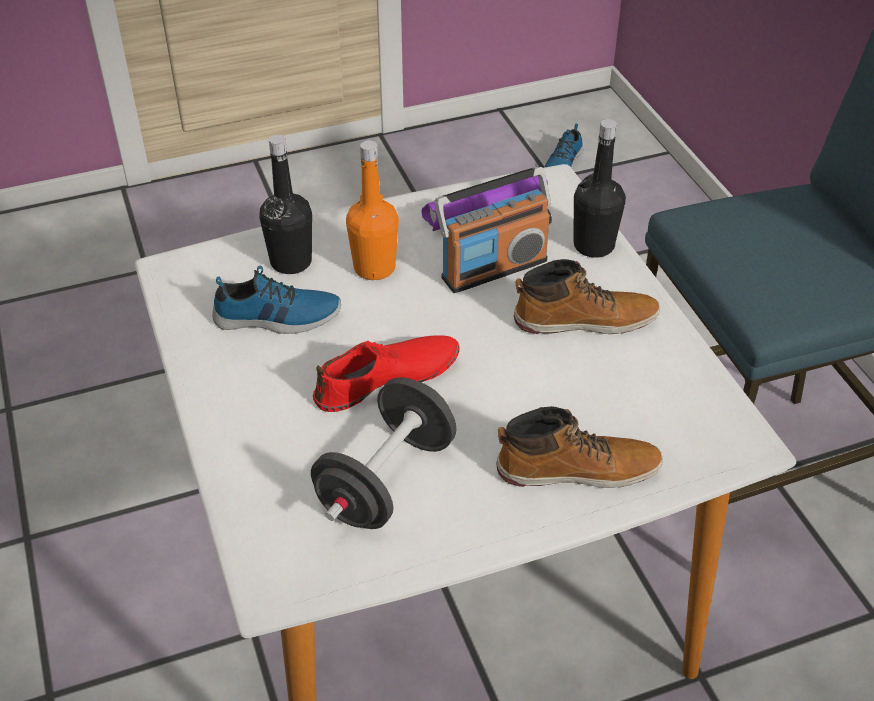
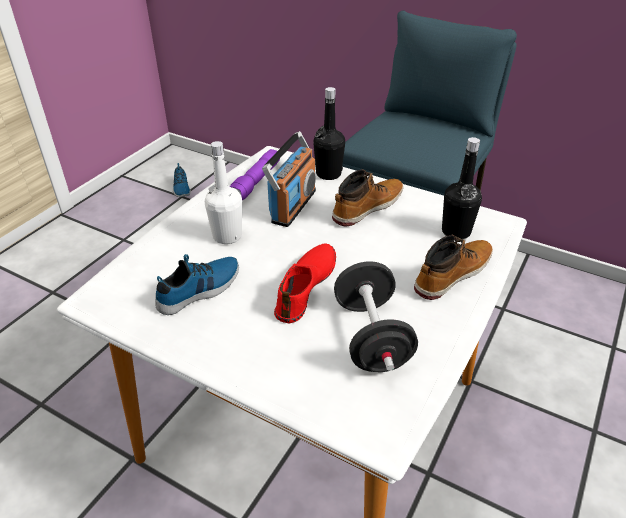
camera: 40 degrees left, 5 degrees down
(291, 262) = (172, 257): black bottle -> black bottle (456, 231)
(374, 268) = (227, 236): orange bottle -> white bottle

